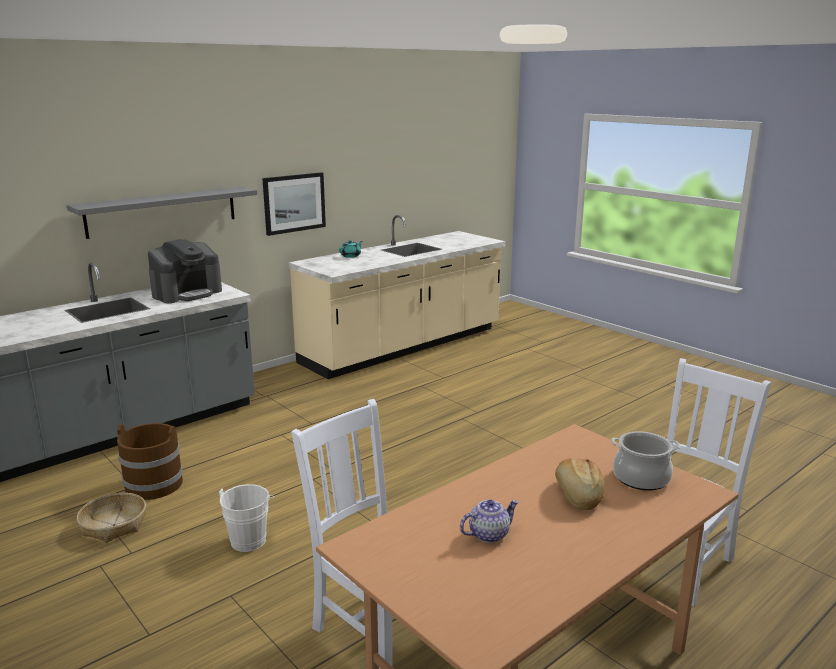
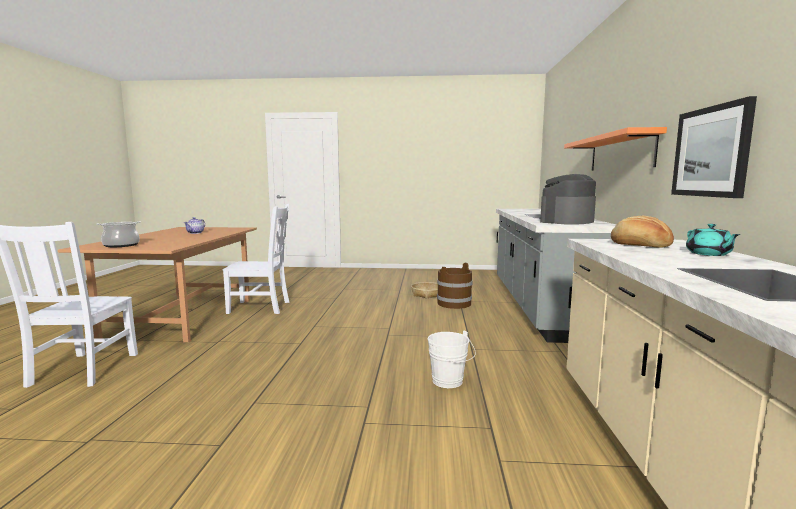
camera: 135 degrees right, 10 degrees down
(162, 211) = (620, 153): grey shelf -> orange shelf
(187, 293) = (566, 221): coffee machine -> coffee machine turned 45 degrees clockwise
(250, 538) = (364, 307): white bucket -> white bucket (449, 382)
(577, 495) = (159, 239): bread -> bread (640, 245)

